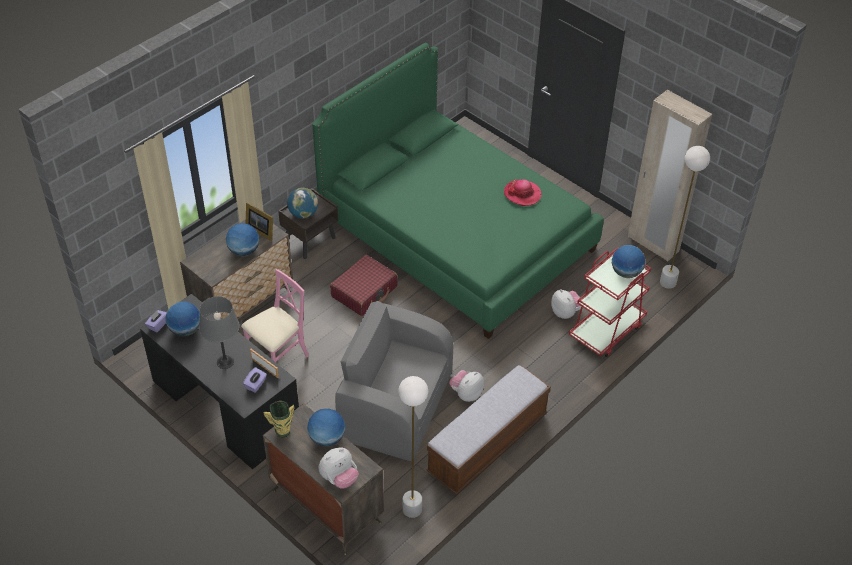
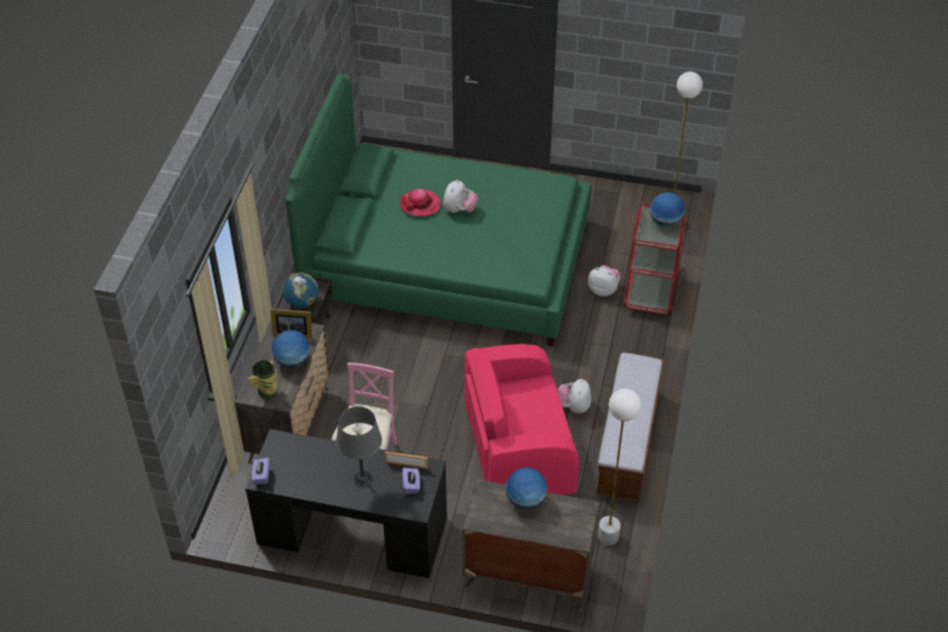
camera: 30 degrees left, 0 degrees up
(185, 330) = (295, 467): globe -> none
(282, 431) = (479, 515): vase -> vase (268, 393)
(339, 478) = (567, 531): plush toy -> plush toy (459, 210)
(364, 291) = (401, 355): red suitcase -> none
(395, 405) = (517, 449): grey armchair -> pink armchair
(522, 194) = (507, 191): hat -> hat (420, 204)
(653, 244) = (631, 192): beige wardrobe -> none

